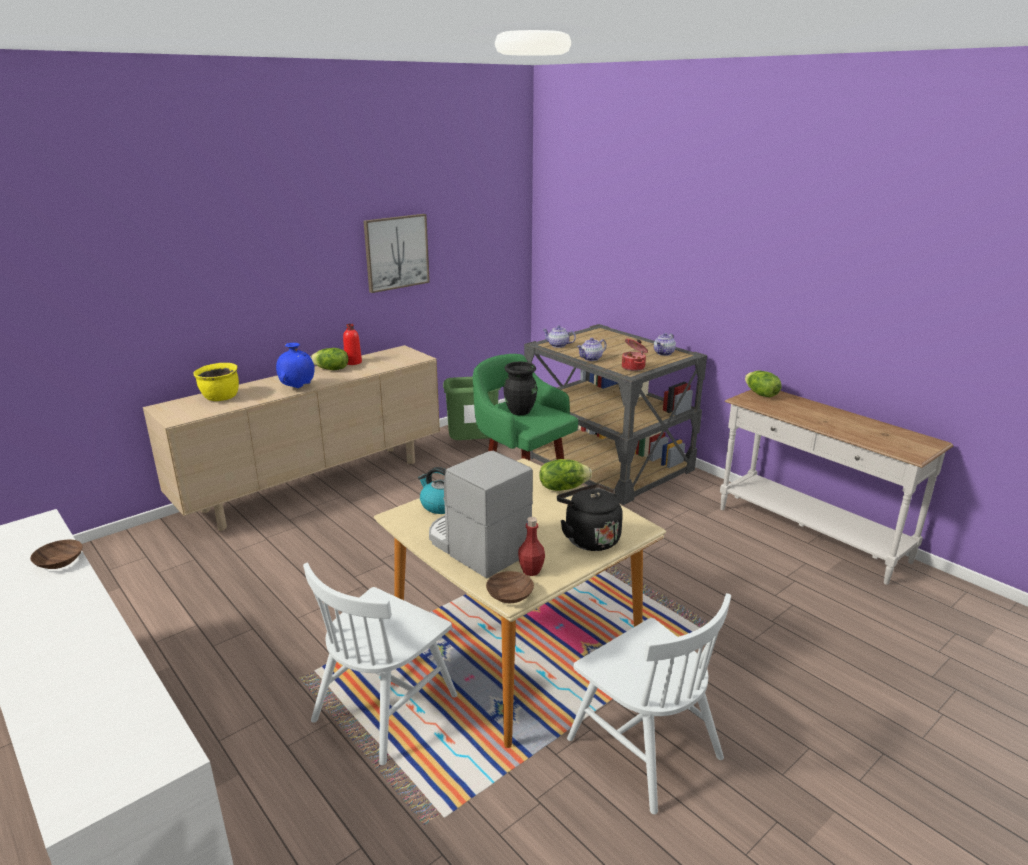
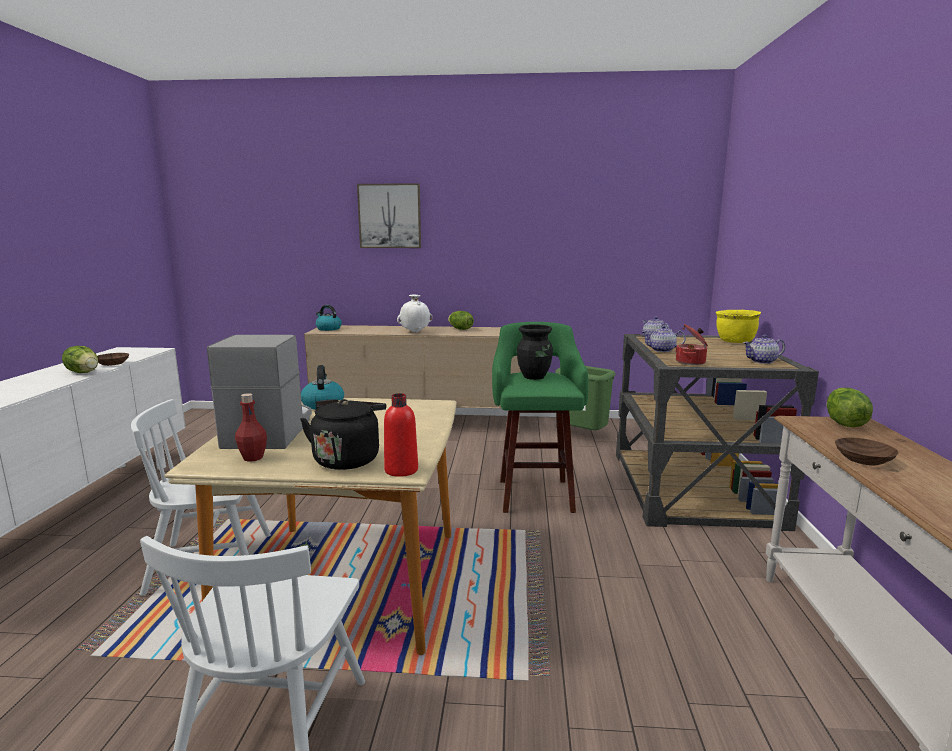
camera: 45 degrees right, 10 degrees down
(174, 411) = (328, 329): none -> kettle
(220, 398) = (364, 328): yellow cooking pot -> yellow cooking pot (735, 342)
(298, 387) = (415, 332): blue vase -> white vase
(353, 362) = (483, 329): red bottle -> red bottle (401, 470)
(396, 252) = (547, 242): picture -> picture (390, 216)
(511, 595) = (200, 463): brown bowl -> brown bowl (865, 460)
(563, 487) = (428, 424): lettuce -> lettuce (84, 372)

